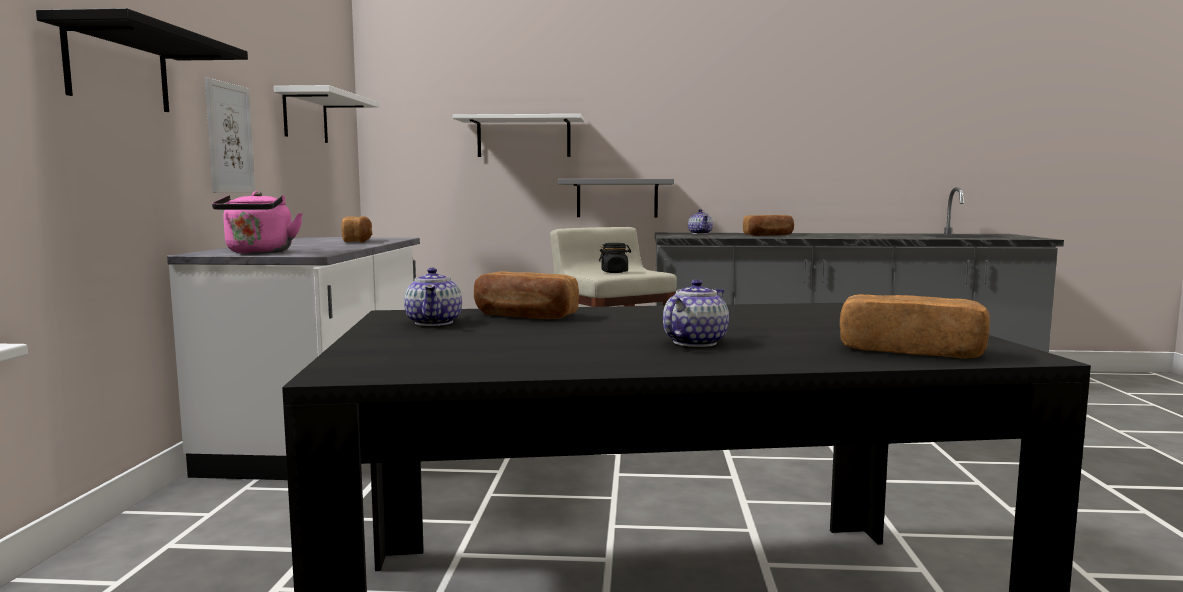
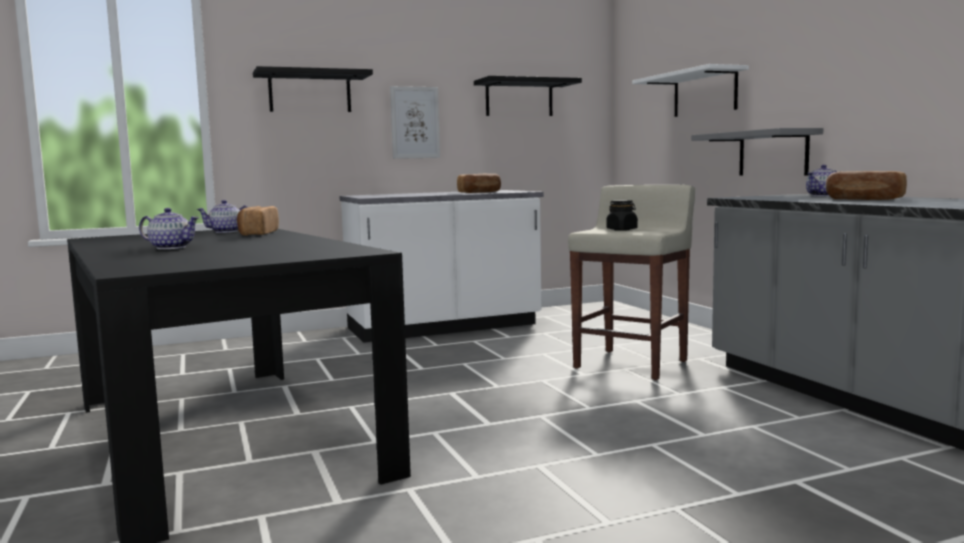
camera: 65 degrees right, 0 degrees up
(258, 252) = (368, 195): pink kettle -> none
(305, 117) = (519, 98): white shelf -> black shelf
(910, 351) = (146, 262): bread -> none

